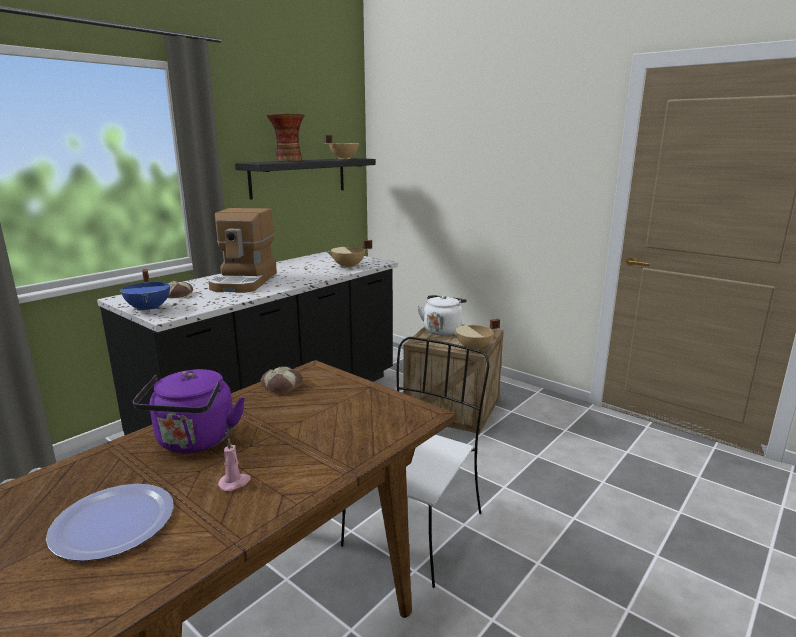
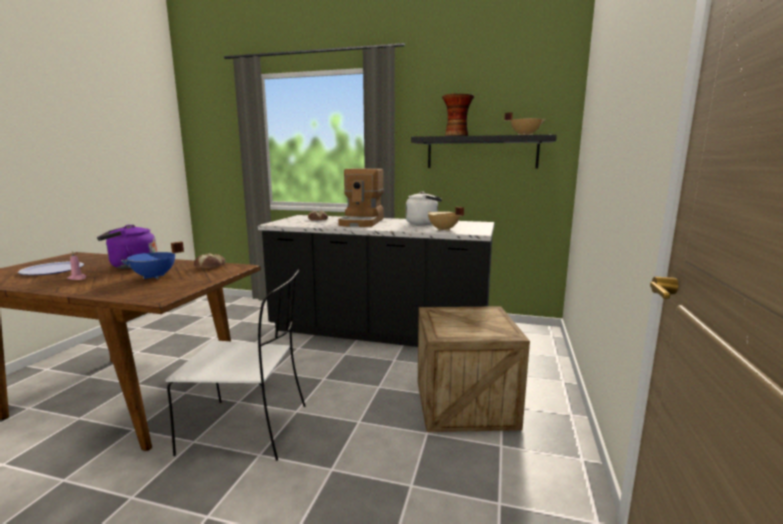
camera: 65 degrees right, 5 degrees down
(149, 309) = (285, 221): blue cooking pot -> blue cooking pot (155, 277)
(245, 281) = (362, 222): coffee machine -> coffee machine turned 60 degrees counterclockwise
(442, 330) = (478, 314): white kettle -> white kettle (423, 223)
(474, 348) = (445, 334): beige cooking pot -> none

